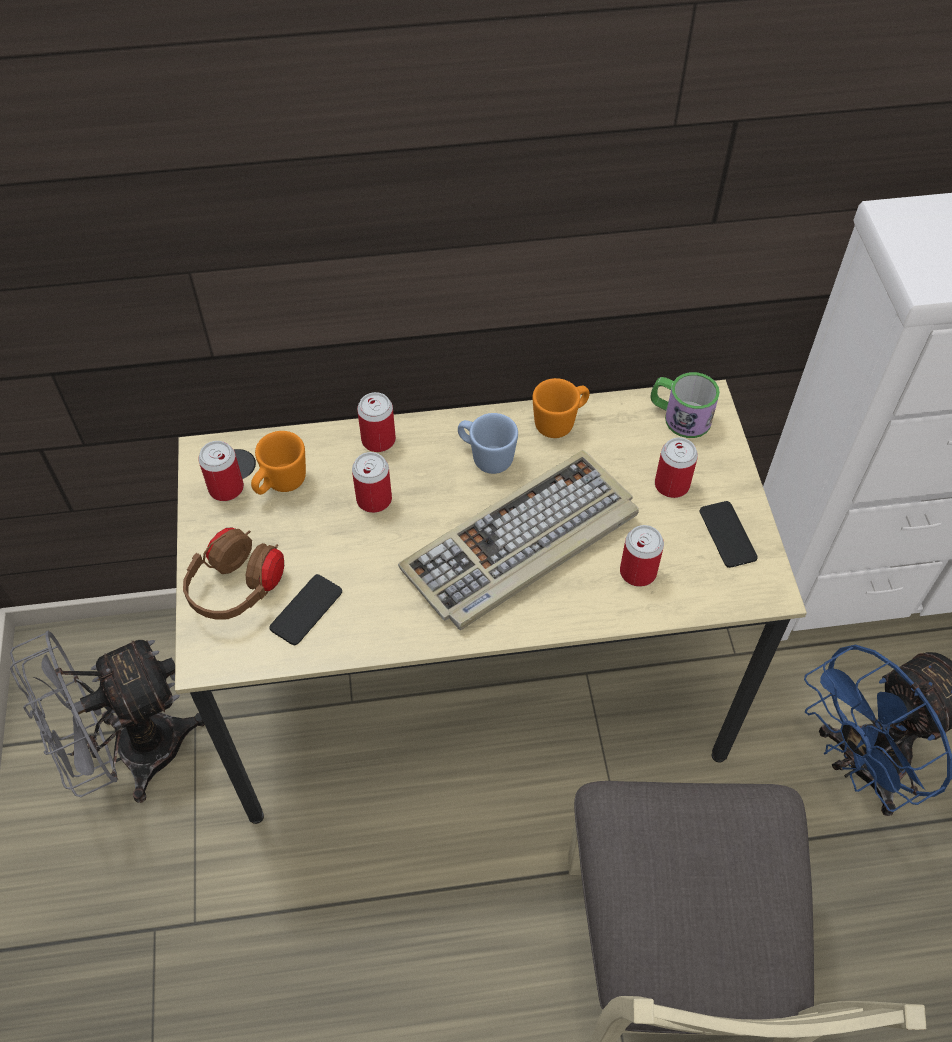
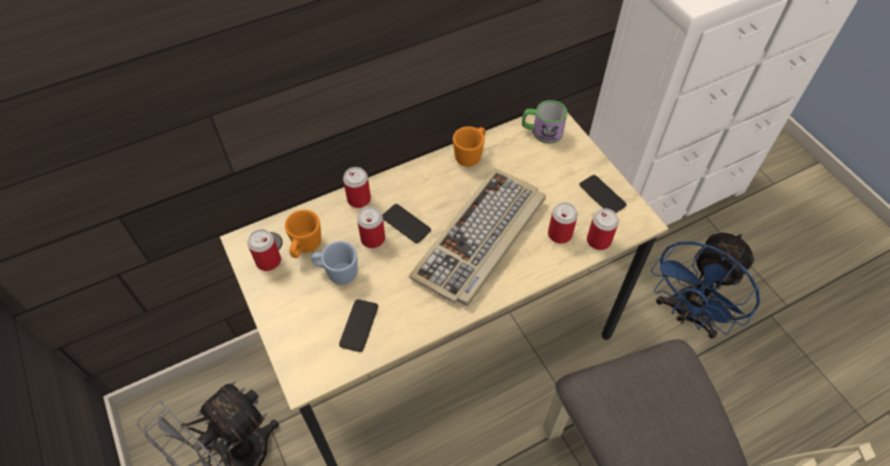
camera: 20 degrees left, 0 degrees up
(237, 589) = (305, 326): brown headphones -> none
(427, 492) = (406, 224): none -> phone
(486, 457) = (433, 190): blue mug -> blue mug (337, 273)
(671, 485) = (556, 174): can -> can (598, 240)

